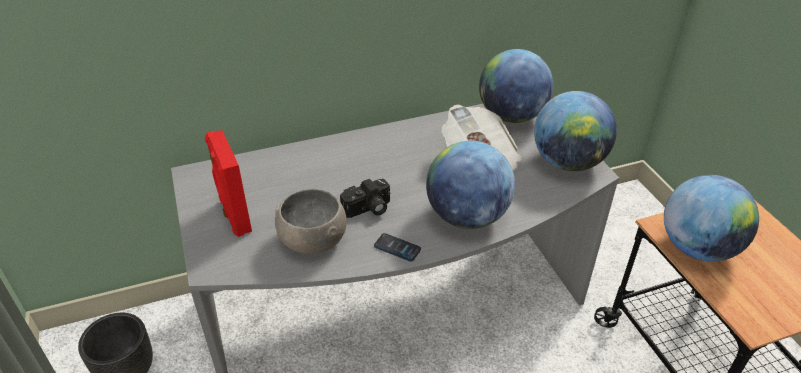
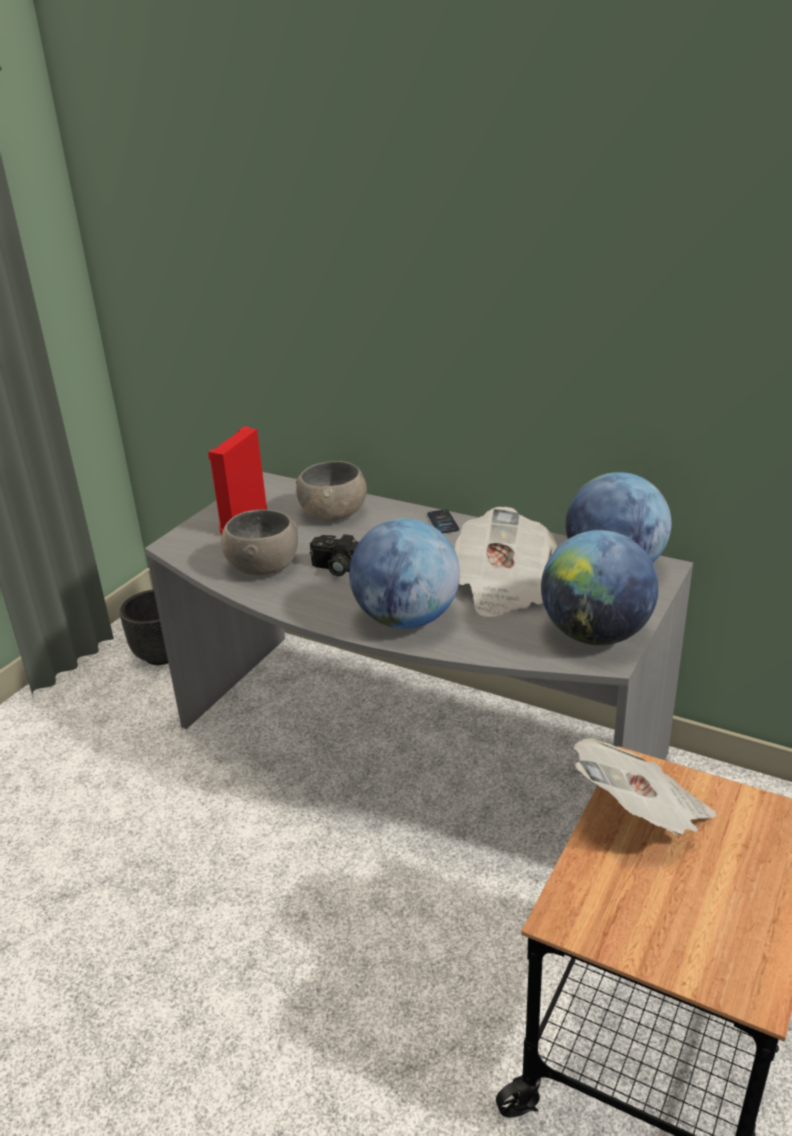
camera: 50 degrees right, 10 degrees down
(292, 170) = (334, 513): none -> grey bowl
(397, 248) = (309, 606): phone -> phone (443, 522)
(697, 248) = (642, 814): globe -> newspaper

